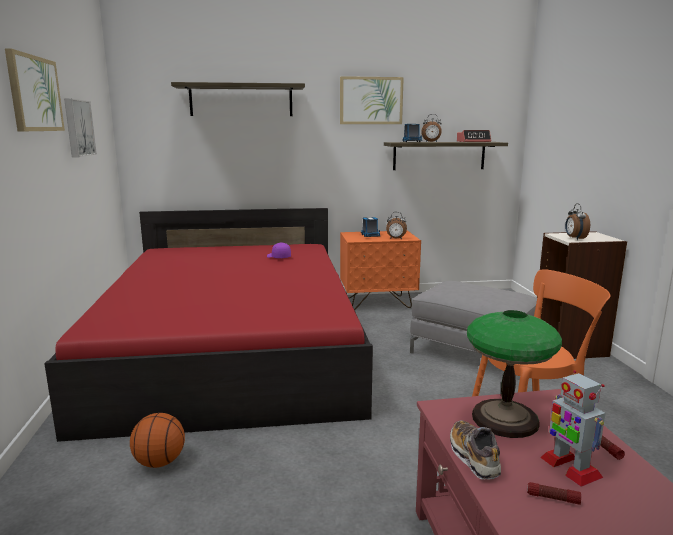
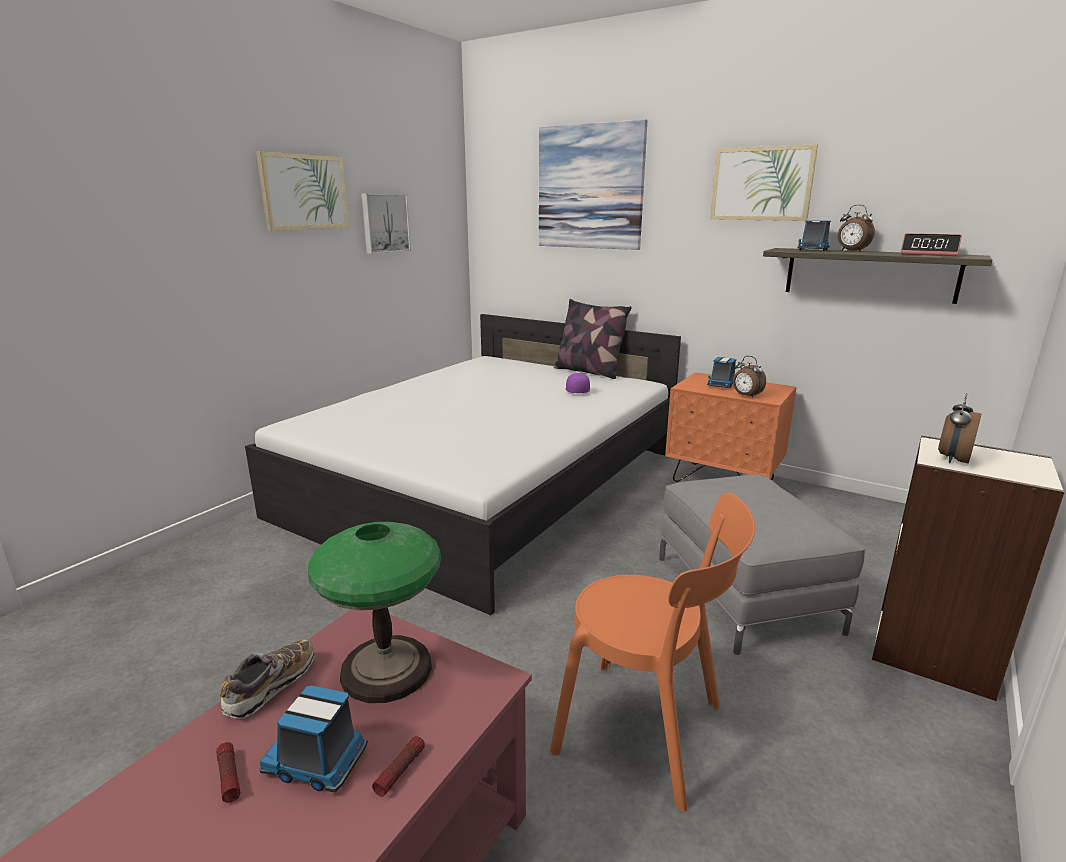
camera: 40 degrees right, 5 degrees up
(160, 462) = (283, 567): basketball -> none
(232, 347) = (486, 483): red bed -> white bed
(241, 100) = (590, 187): shelf -> picture
(258, 245) = (588, 371): none -> pillow
(569, 467) = (317, 761): toy robot -> toy truck

